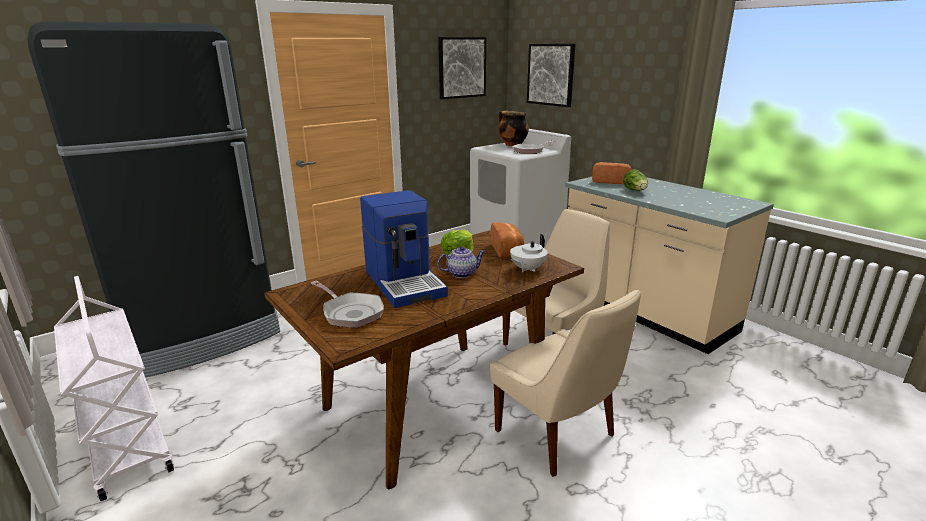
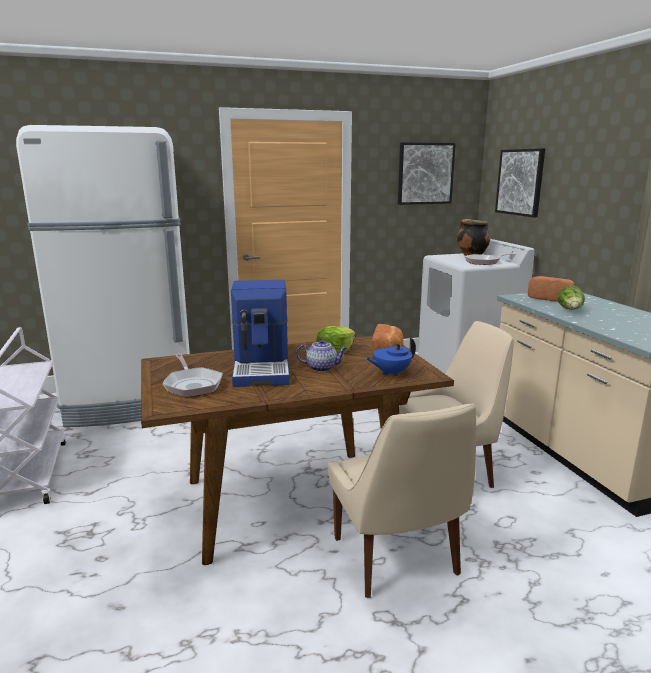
camera: 20 degrees right, 5 degrees down
(202, 336) = (132, 402): black fridge -> white fridge
(527, 269) = (390, 373): white teapot -> blue teapot

